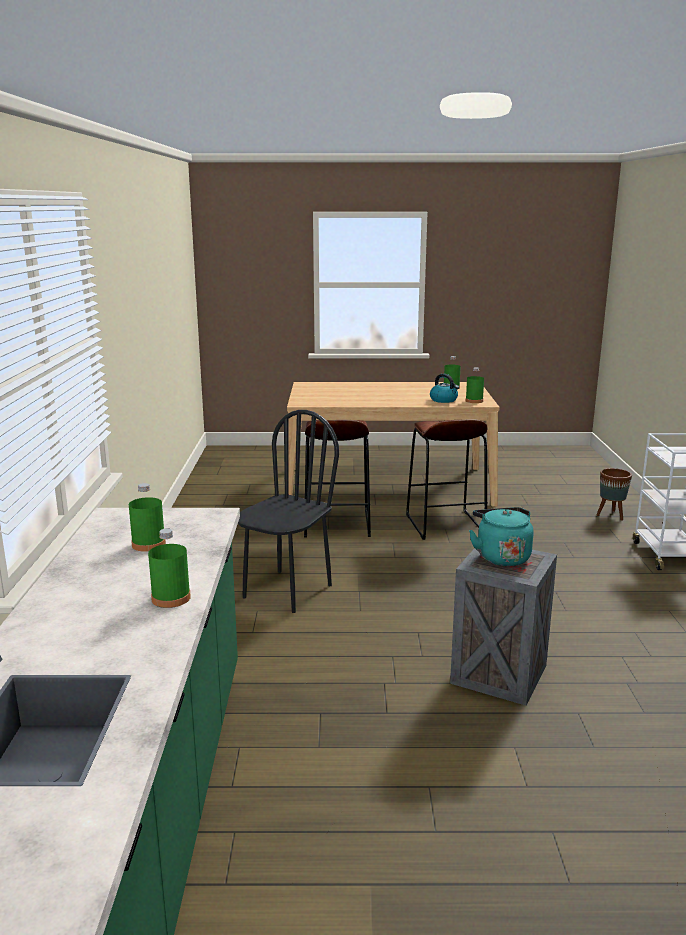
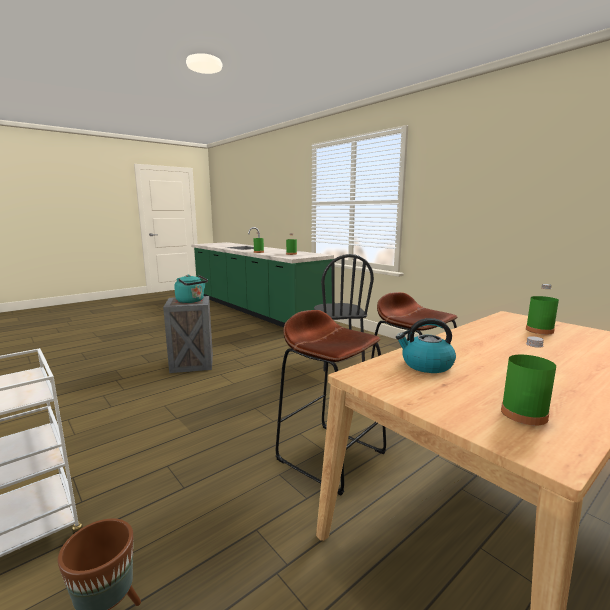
camera: 140 degrees right, 5 degrees down
(474, 401) = (387, 377): green bottle -> green bottle (539, 330)

